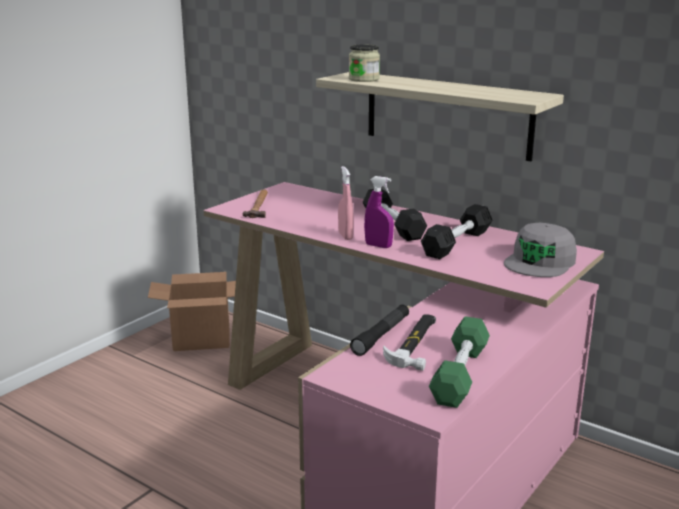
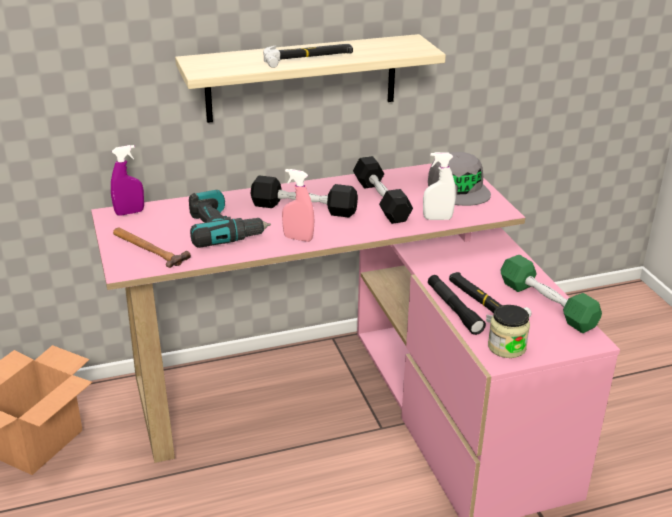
camera: 55 degrees left, 10 degrees up
(318, 215) = (223, 230): none -> power drill
(364, 79) = (233, 65): jar -> jar (506, 347)
(378, 246) = (342, 234): purple spray bottle -> purple spray bottle (129, 212)
(424, 86) = (308, 57): none -> hammer
(468, 268) = (437, 218): none -> white spray bottle

